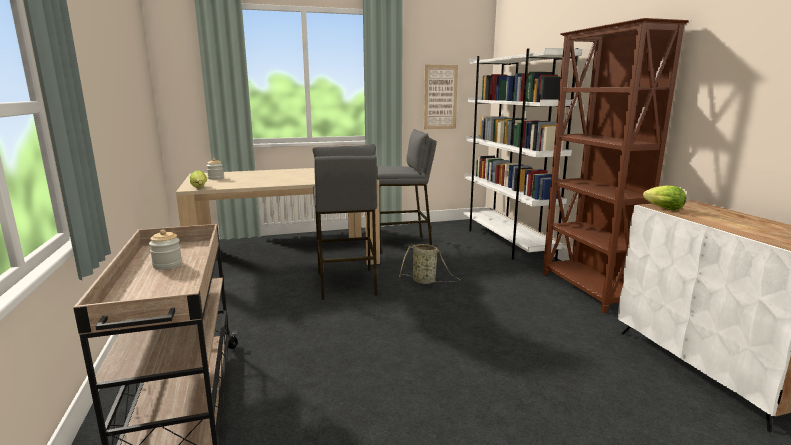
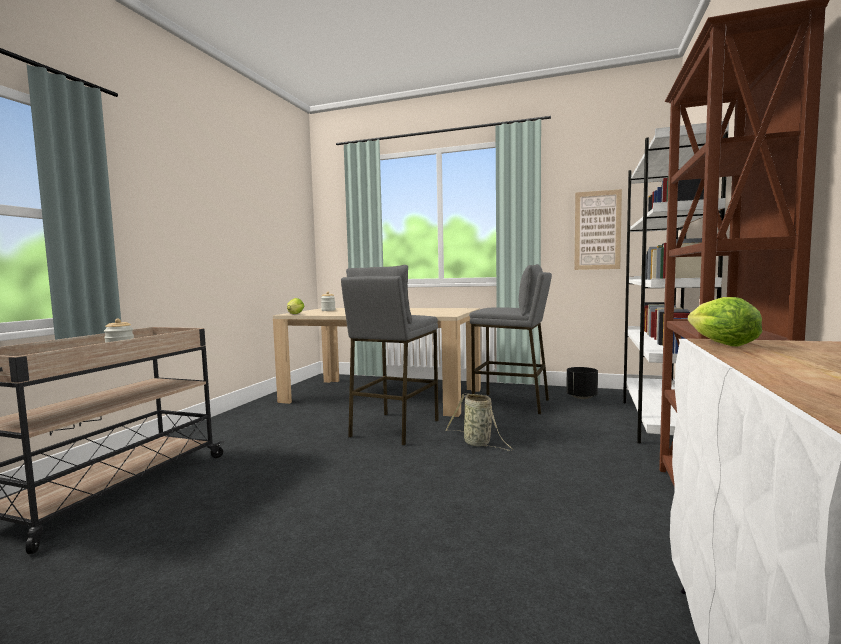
camera: 35 degrees right, 10 degrees down
(439, 231) = (581, 397): none -> black planter

